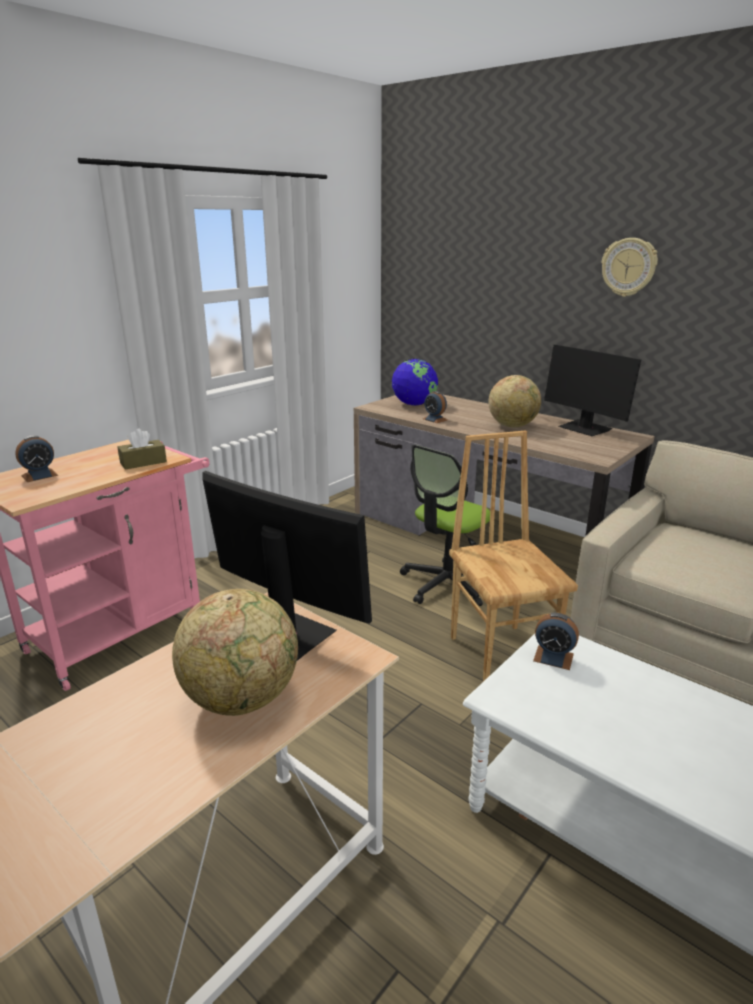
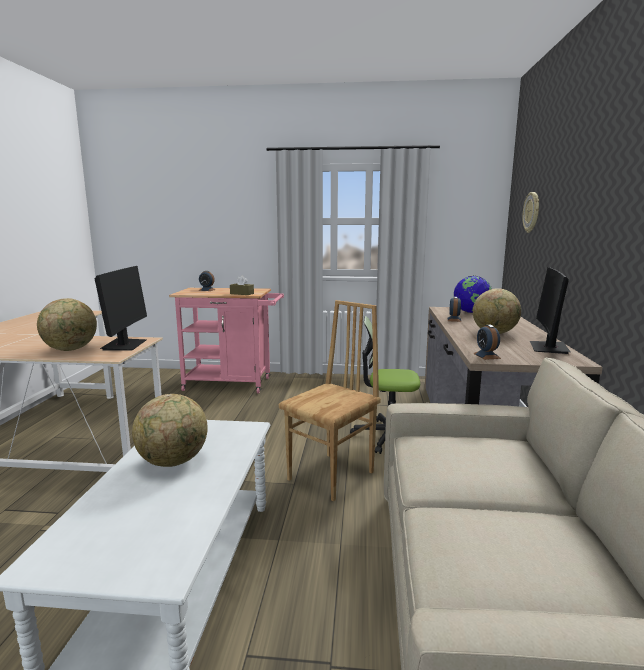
camera: 55 degrees right, 10 degrees down
(553, 657) = (227, 430): alarm clock -> alarm clock (486, 356)
(628, 267) = (604, 190): wall clock -> wall clock (532, 212)
(634, 722) = (173, 462): none -> globe

